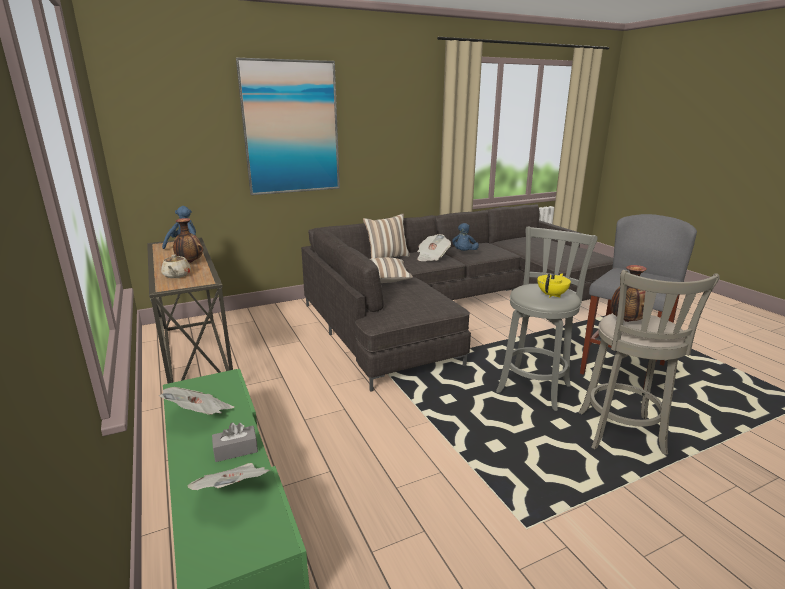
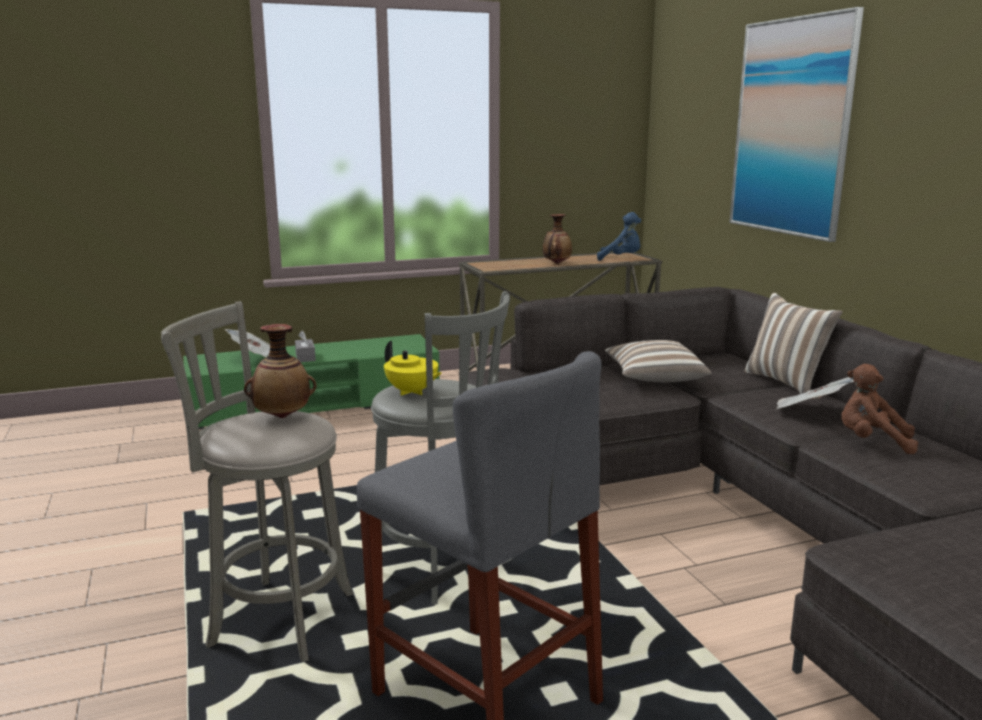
camera: 95 degrees right, 5 degrees down
(176, 275) = (512, 263): beige teapot -> none
(200, 415) = (362, 346): newspaper -> none
(464, 253) = (871, 442): blue plush toy -> brown plush toy

